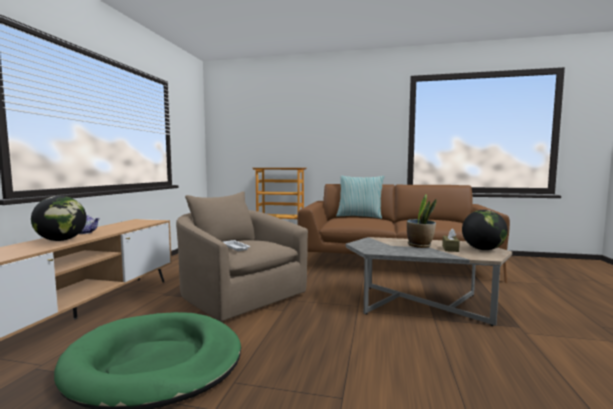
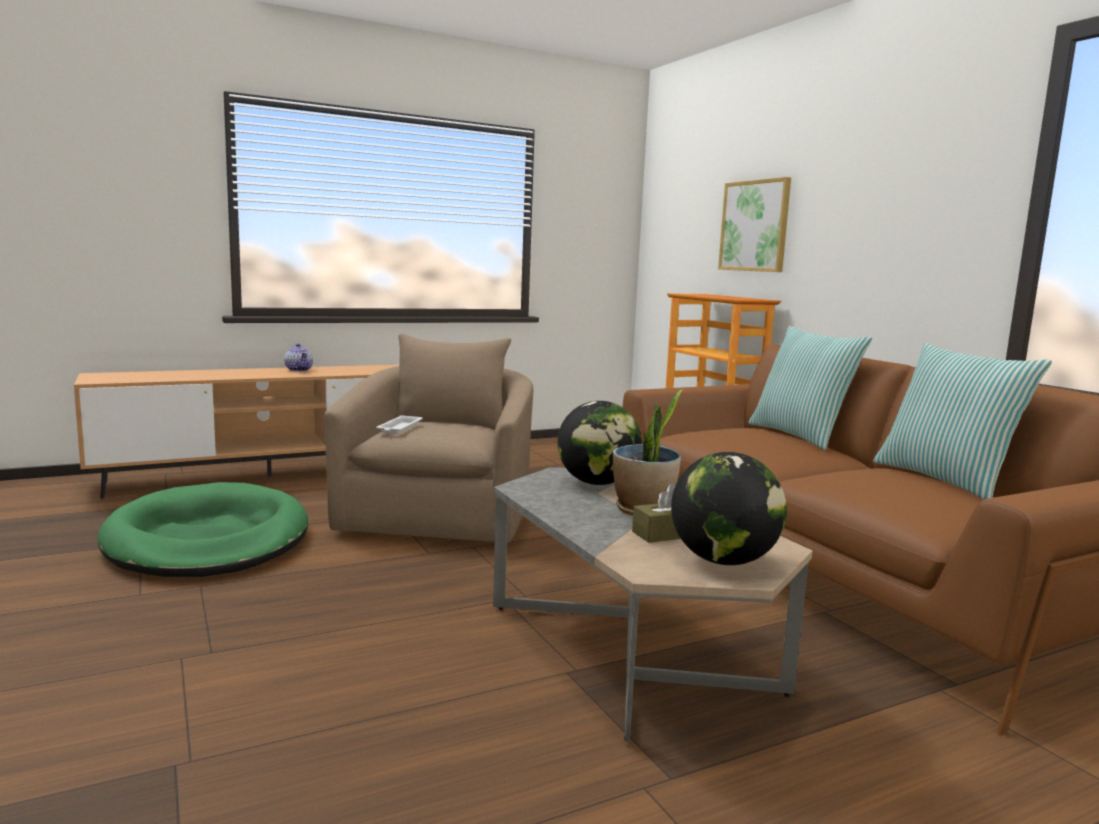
camera: 50 degrees right, 5 degrees up
(61, 240) = (251, 373): globe -> globe (597, 483)
(286, 137) = (755, 226): none -> picture
(428, 219) = (945, 480): none -> pillow

